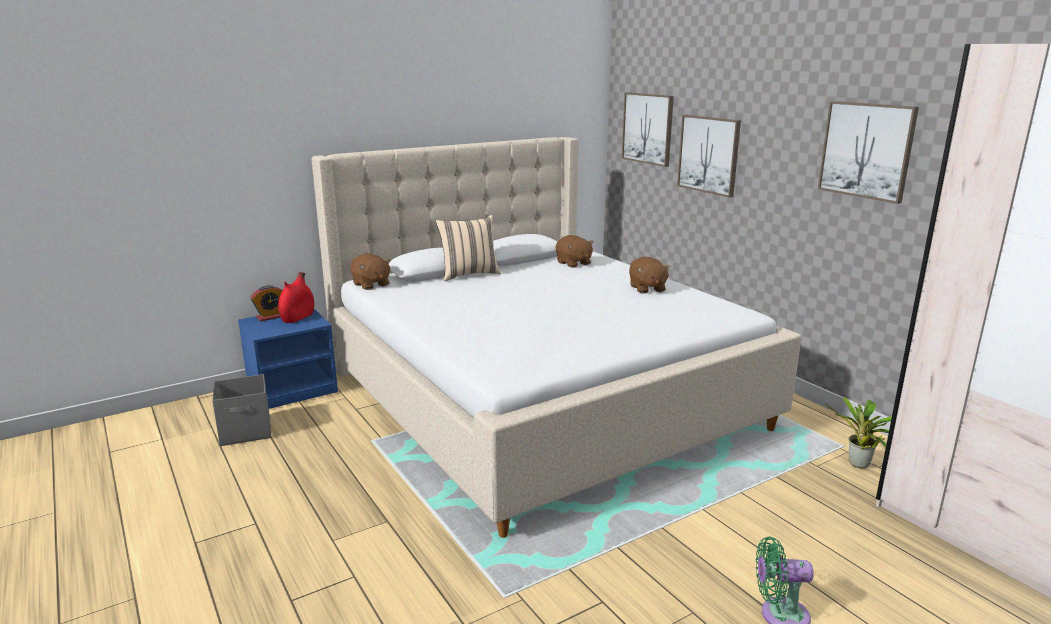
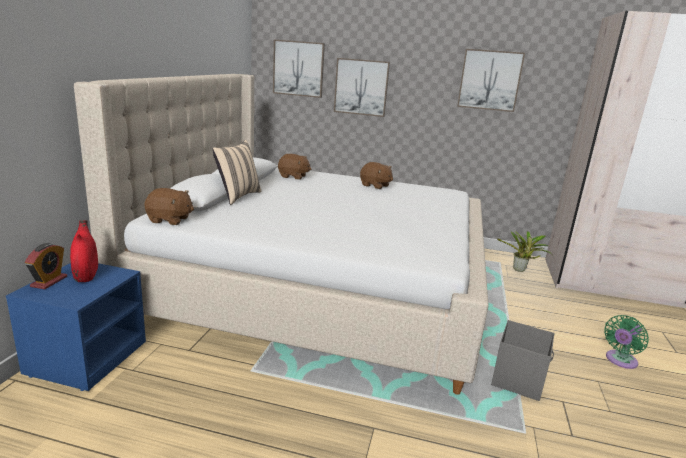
camera: 45 degrees left, 0 degrees up
(246, 431) = (103, 421): grey storage box -> grey storage box (518, 379)

